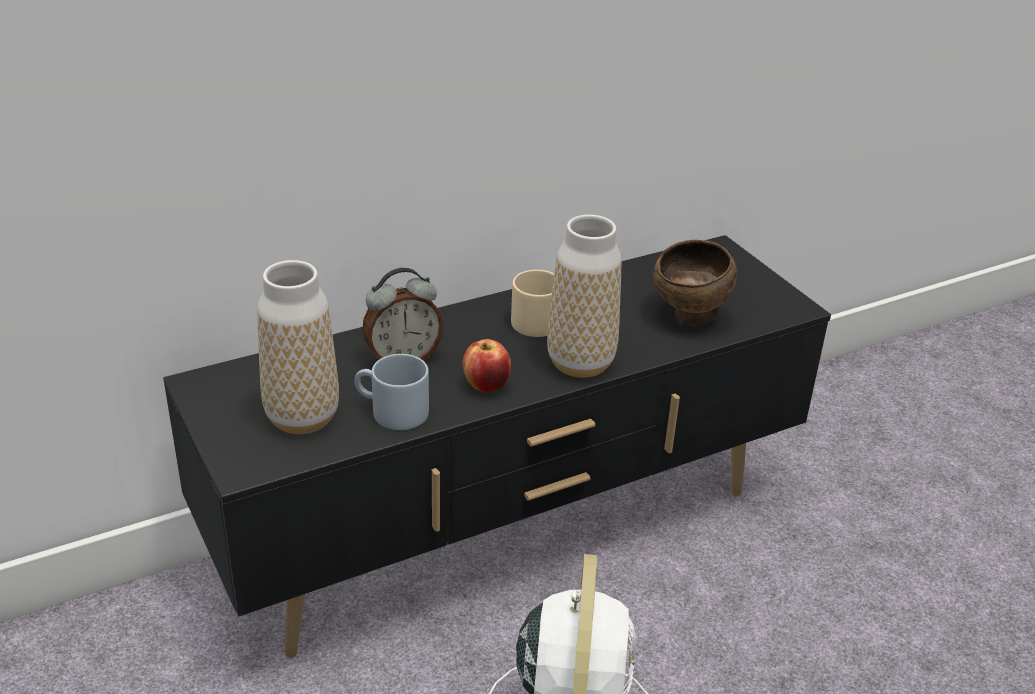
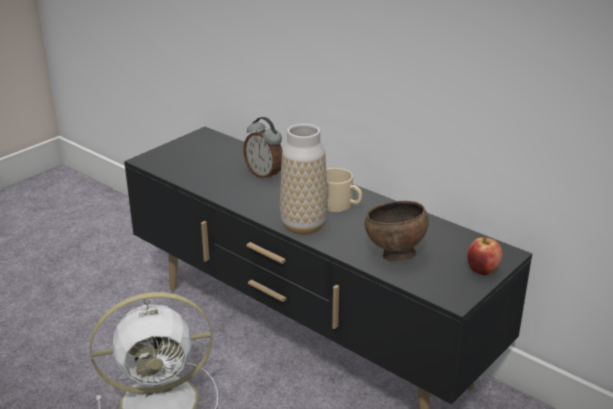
camera: 70 degrees right, 5 degrees down
(302, 418) = (193, 163): vase -> none
(391, 412) = (213, 182): grey mug -> none
(486, 385) = (257, 202): apple -> apple (482, 271)

